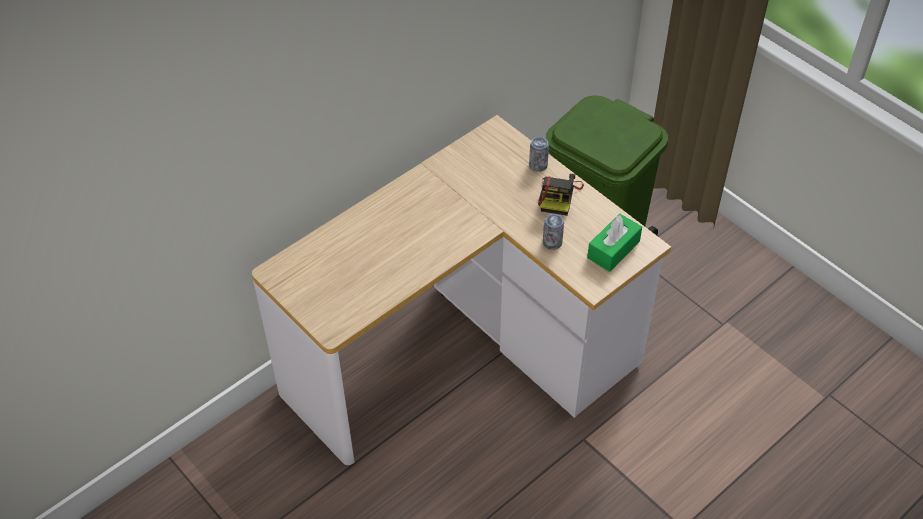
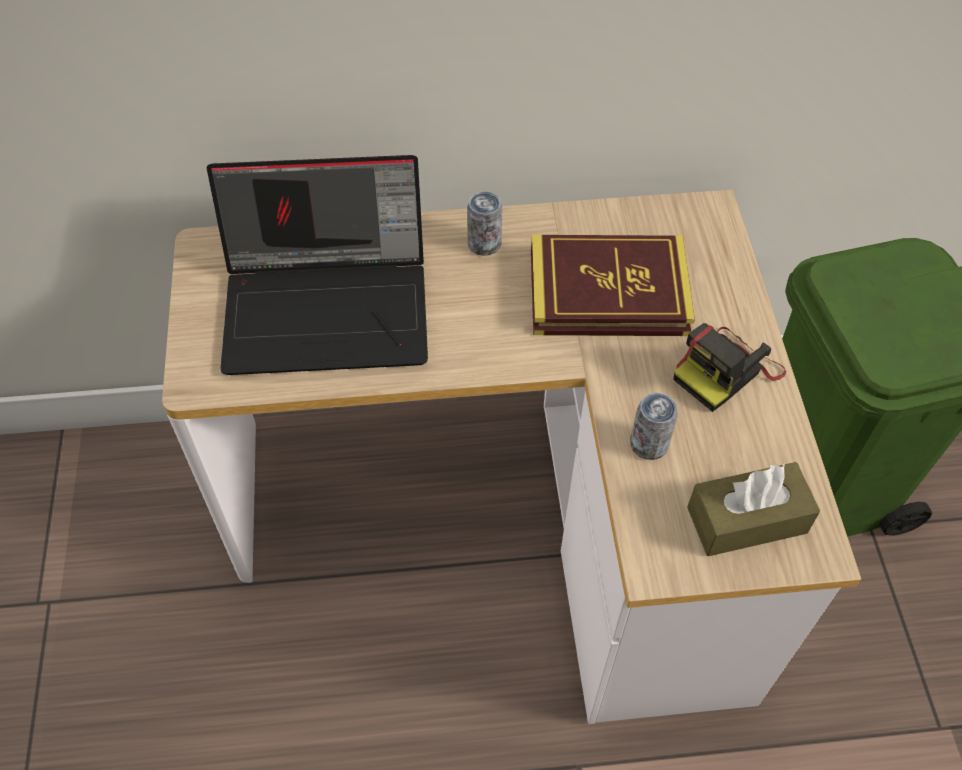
camera: 35 degrees right, 5 degrees up
(362, 264) = (330, 306): none -> laptop
(482, 190) = (608, 293): none -> book
(538, 165) = (732, 302): can -> can (484, 244)
(613, 249) = (747, 520): green tissue box -> brown tissue box

